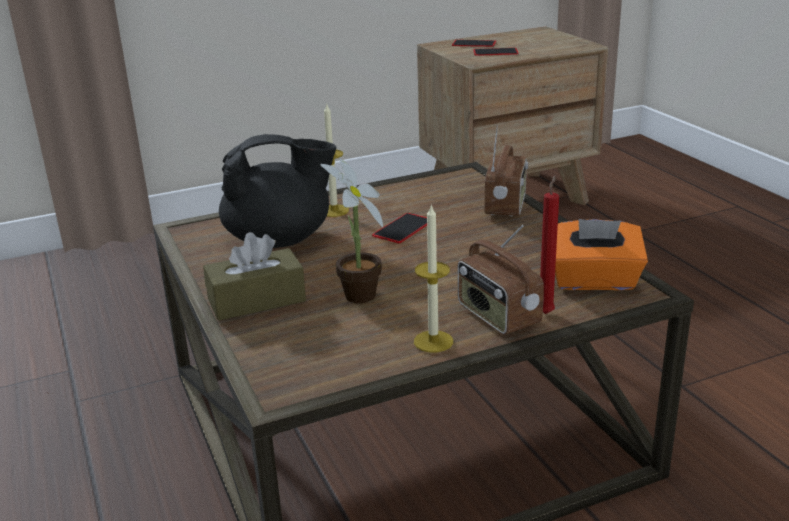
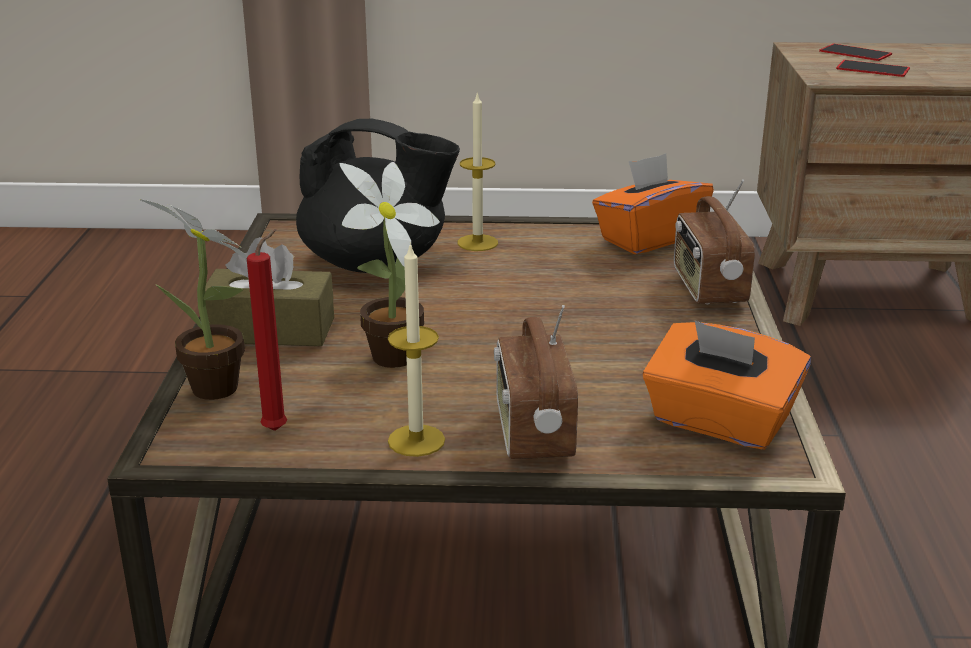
camera: 25 degrees right, 0 degrees up
(267, 349) = (218, 392): none -> potted plant
(403, 228) = (539, 285): phone -> none
(440, 184) = (649, 238): none -> orange tissue box
(506, 206) = (707, 288): radio -> radio turned 135 degrees clockwise
(546, 312) = (607, 446): red candle -> red candle (278, 429)

